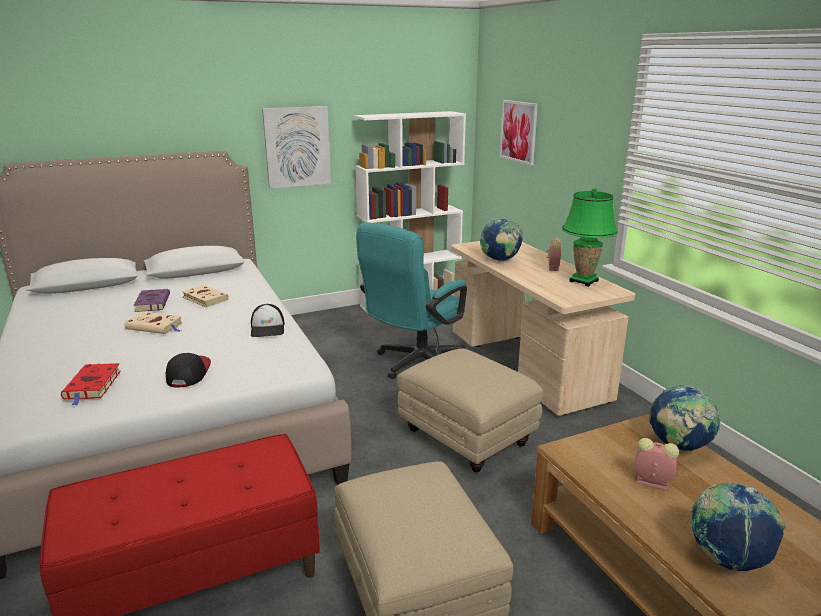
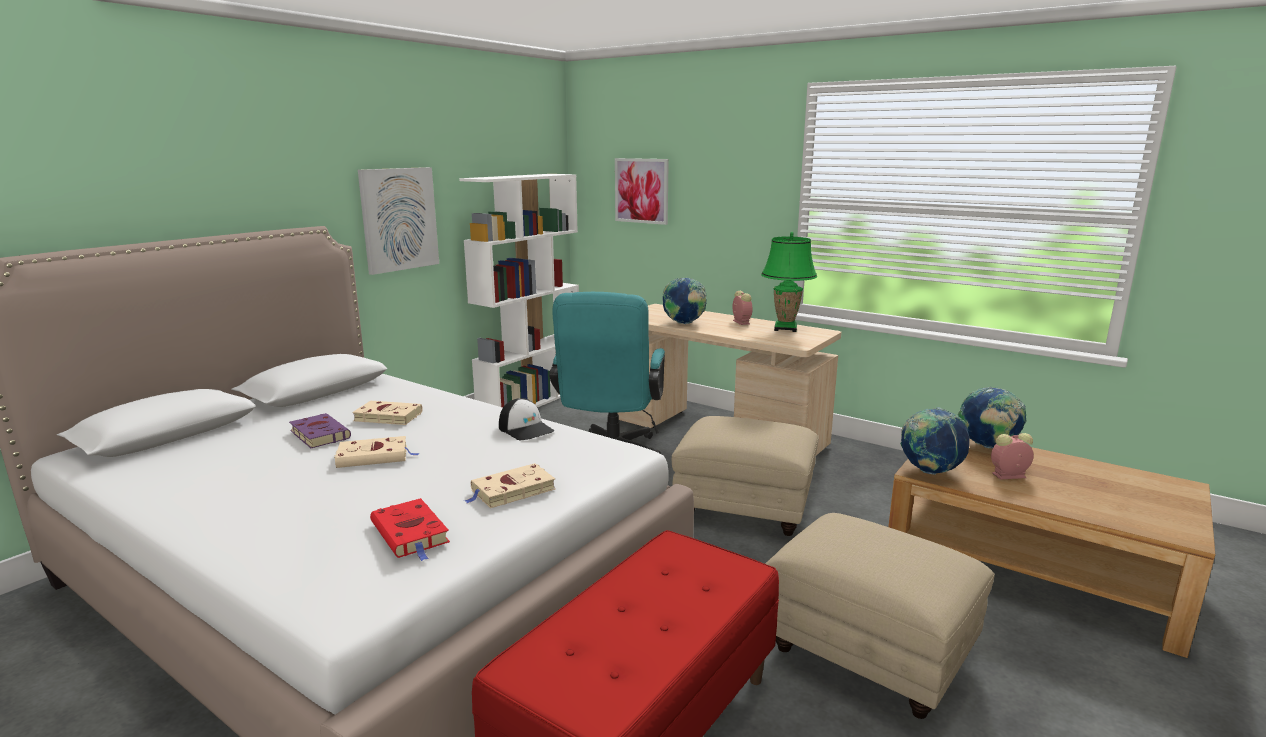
camera: 30 degrees left, 5 degrees down
(188, 373) = (511, 491): cap -> beige book
(726, 559) = (1125, 510): globe -> globe (930, 471)

